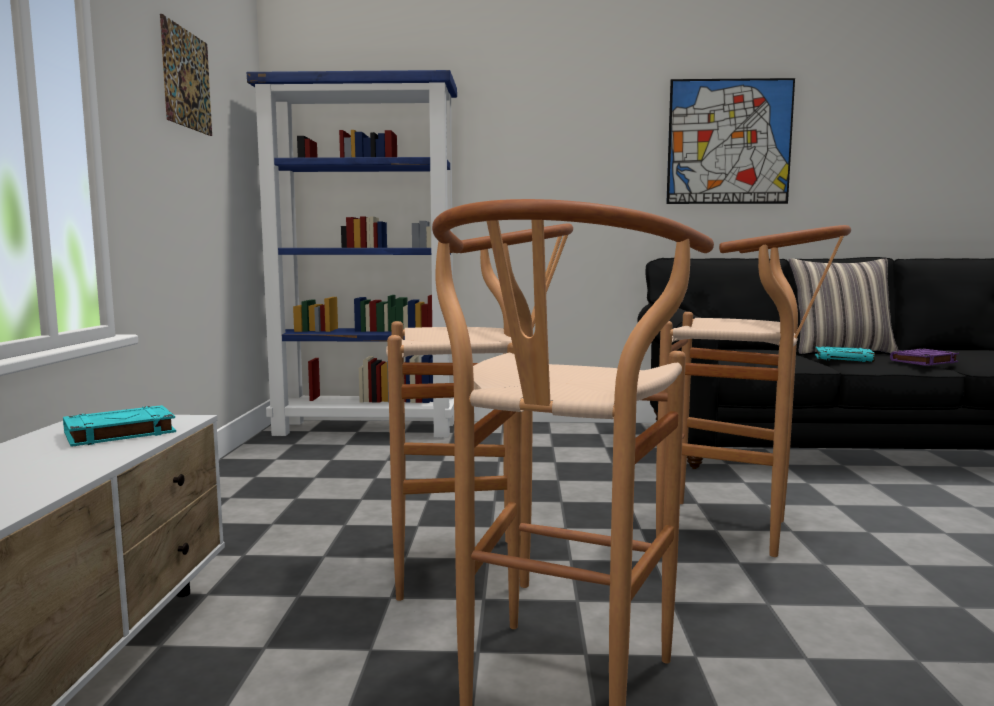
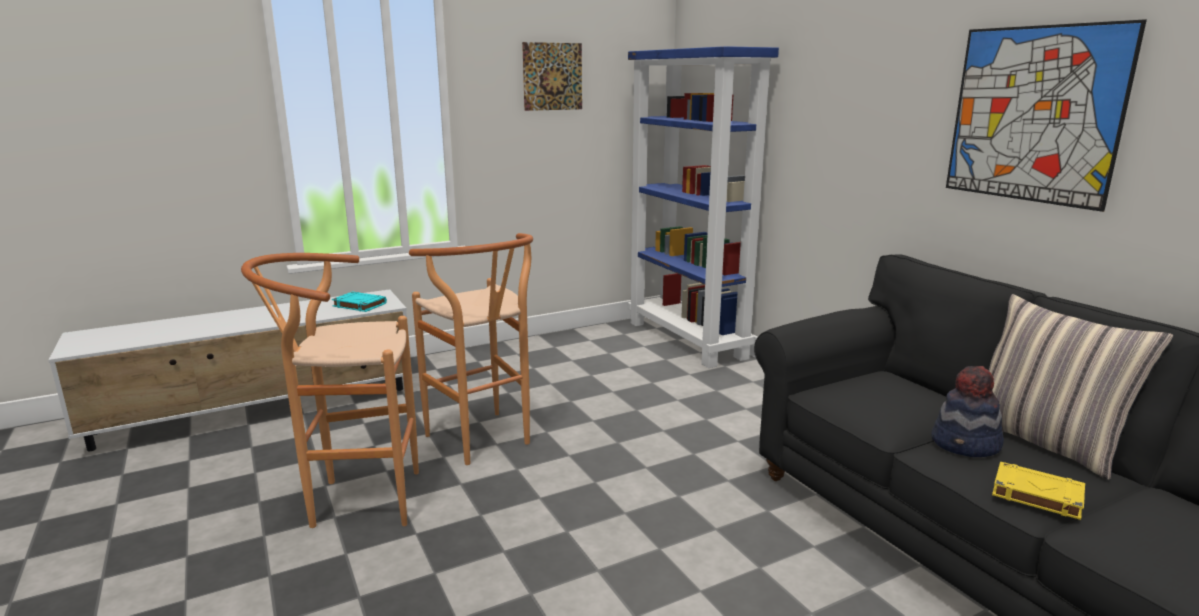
camera: 60 degrees right, 10 degrees up
(737, 531) = (630, 522): brown stool -> none
(844, 358) = (966, 444): turquoise book -> hat
(923, 361) = (1035, 495): purple book -> yellow book

